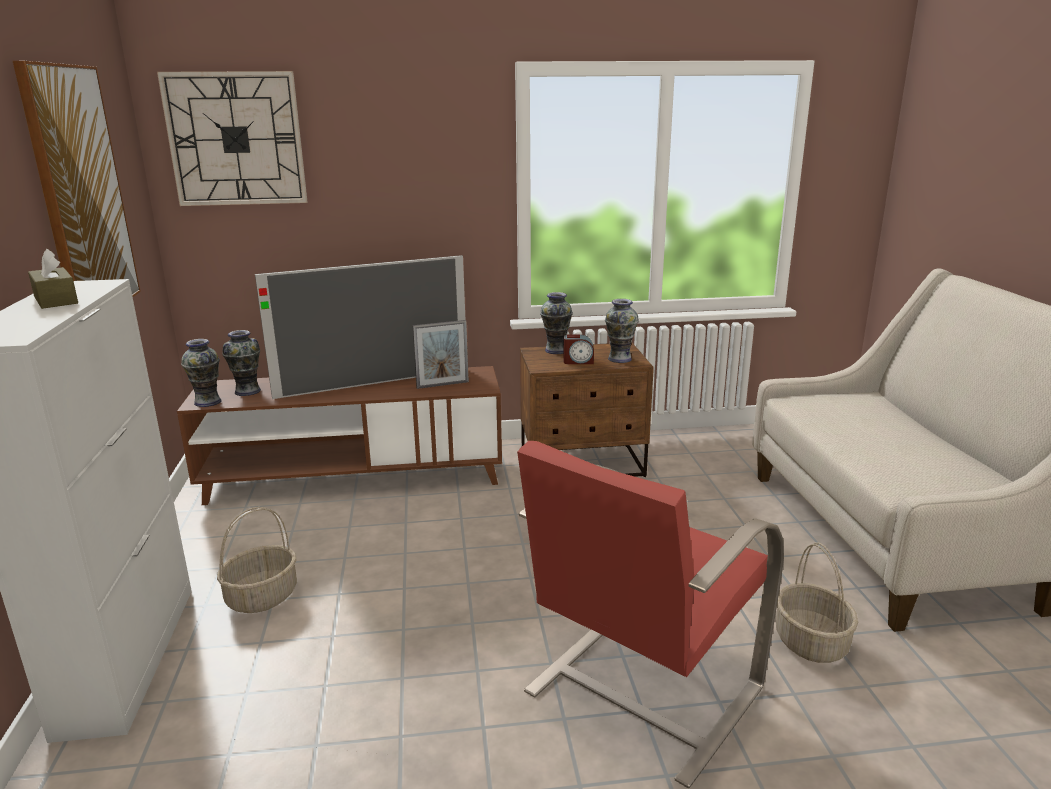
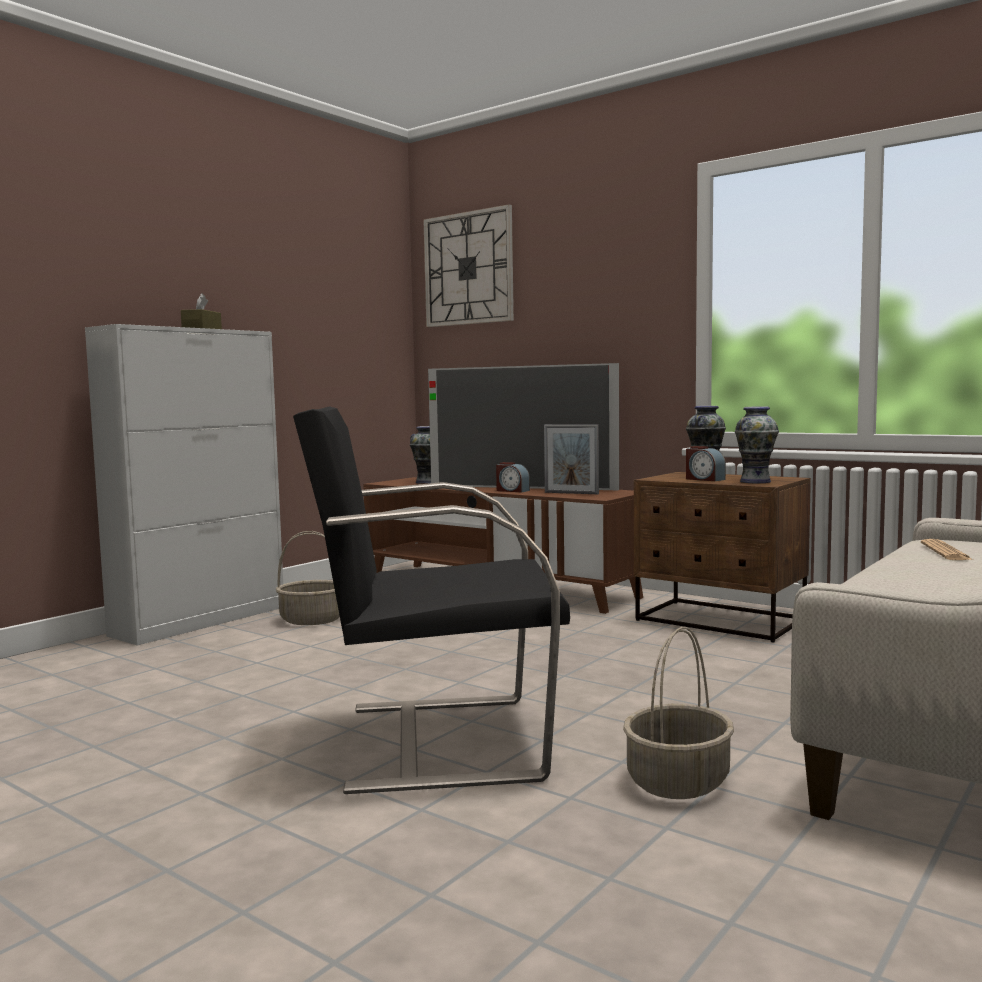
camera: 45 degrees right, 15 degrees down
(81, 194) = (306, 291): picture -> none
(208, 402) = (390, 483): vase -> none
(380, 392) = (512, 490): none -> alarm clock
(641, 691) = (438, 741): red armchair -> black armchair
(827, 416) = (945, 552): none -> newspaper

